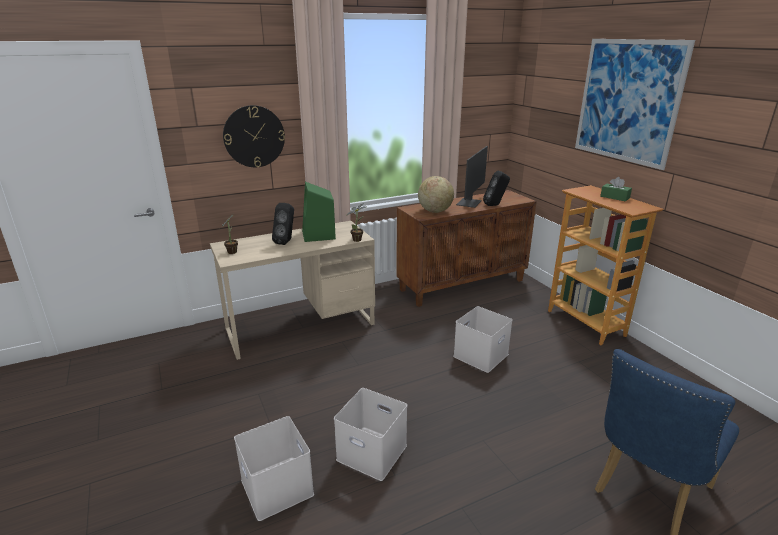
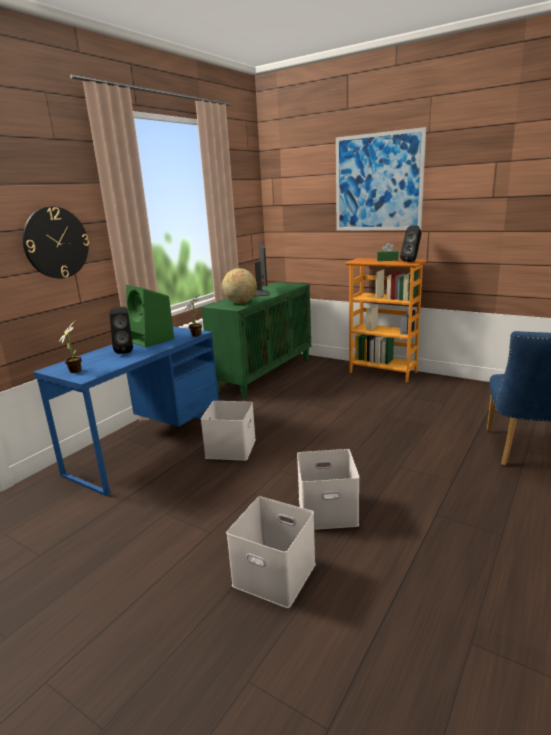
camera: 30 degrees left, 5 degrees down
(301, 326) = (148, 447): beige desk -> blue desk
(462, 284) = (264, 374): brown cabinet -> green cabinet
(480, 354) = (333, 414): white storage box -> white storage box (230, 448)
(495, 205) = (283, 291): black speaker -> black speaker (411, 261)

